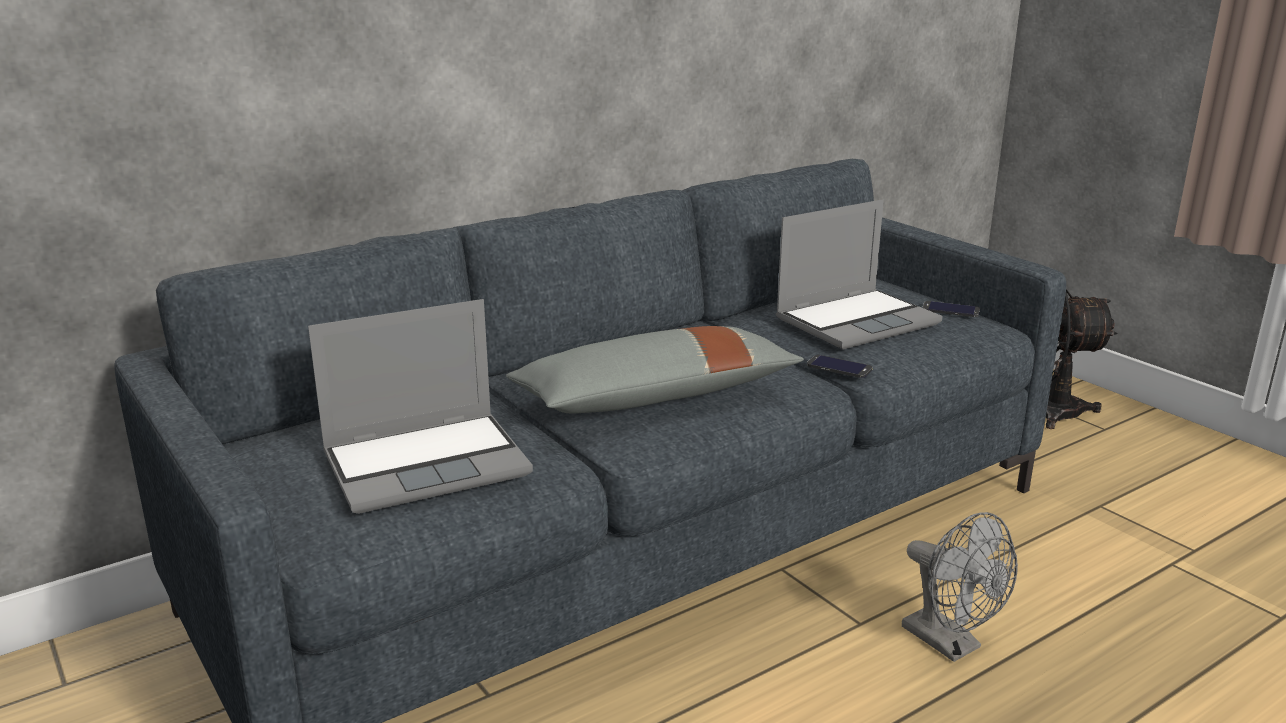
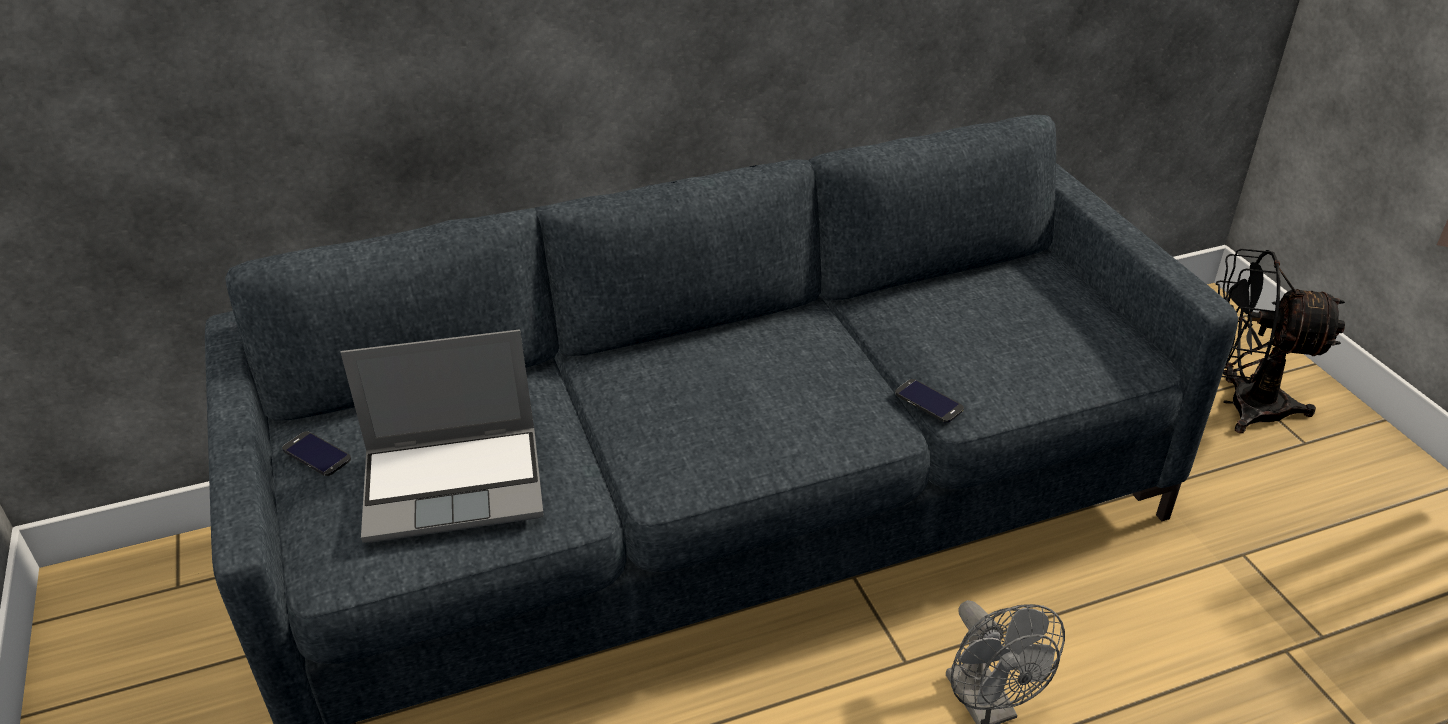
camera: 15 degrees right, 15 degrees up
(655, 397) = (711, 421): grey pillow -> none
(857, 321) = (982, 330): laptop -> none
(950, 310) = (1101, 325): phone -> phone (317, 454)

